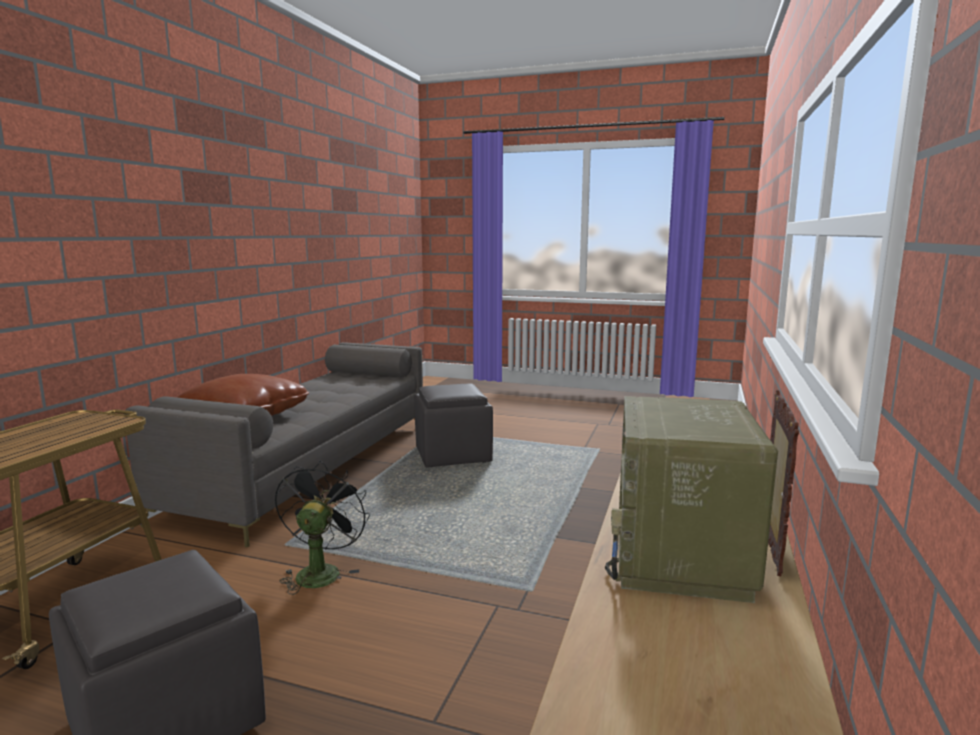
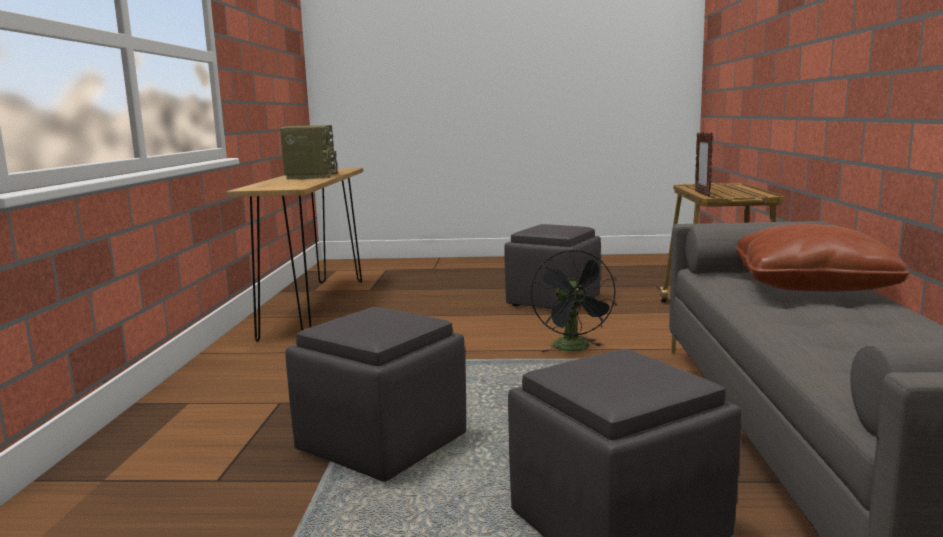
camera: 165 degrees right, 0 degrees up
(547, 501) = (380, 444): none -> grey ottoman
(770, 549) = (276, 178): picture frame -> picture frame (702, 194)

